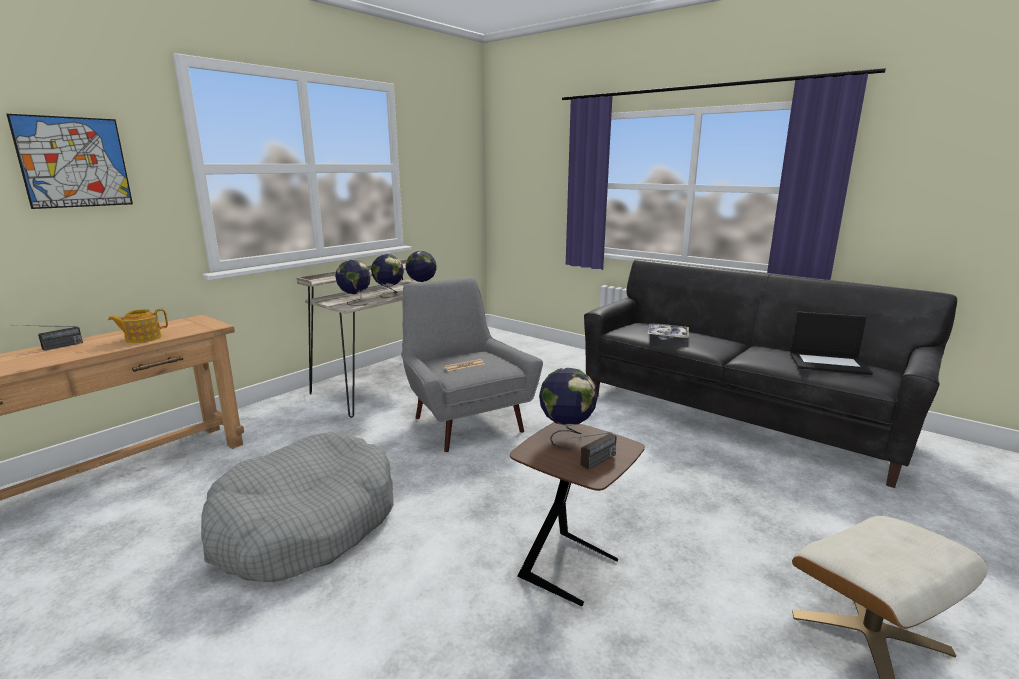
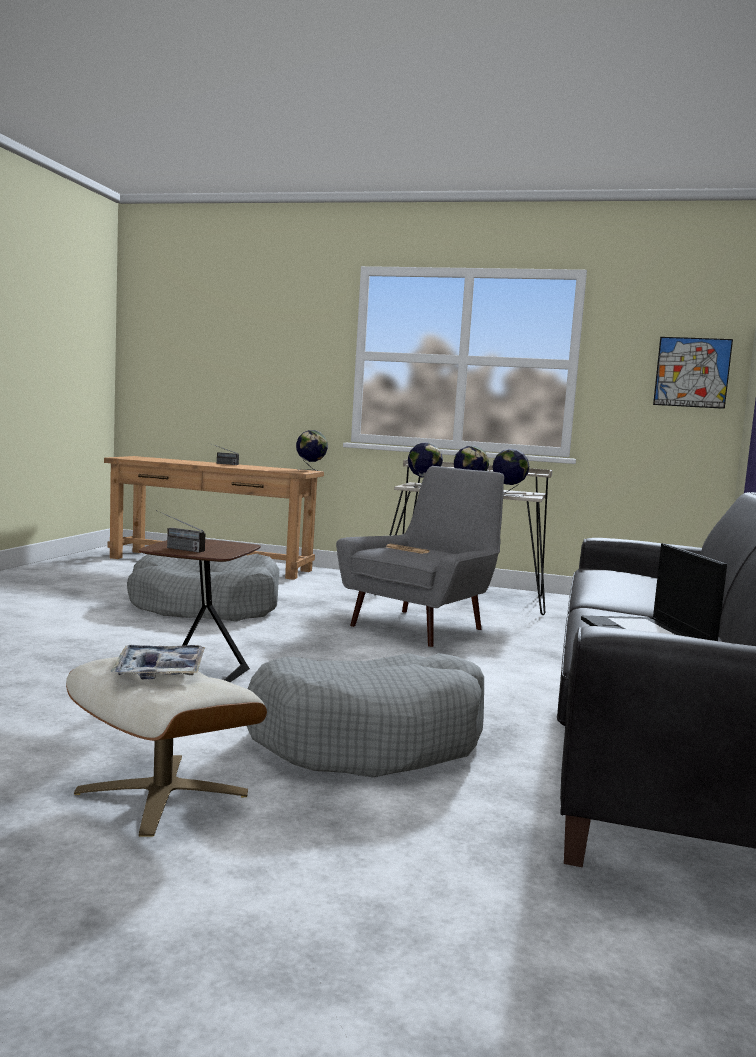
camera: 65 degrees right, 10 degrees down
(74, 162) = (281, 347): picture -> picture (692, 372)
(142, 338) = (255, 468): teapot -> none
(566, 436) = (224, 545): globe -> globe (310, 470)
(667, 335) = (612, 579): tray -> tray (159, 671)
(731, 506) = (370, 739): none -> grey dog bed

